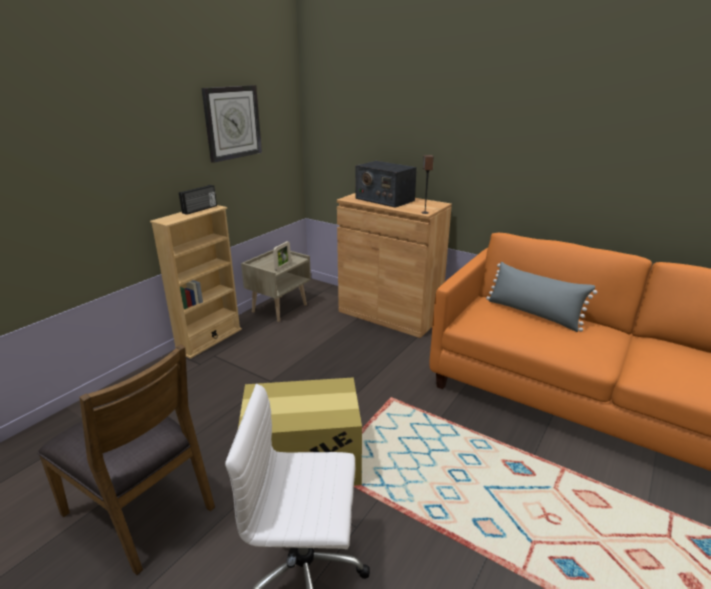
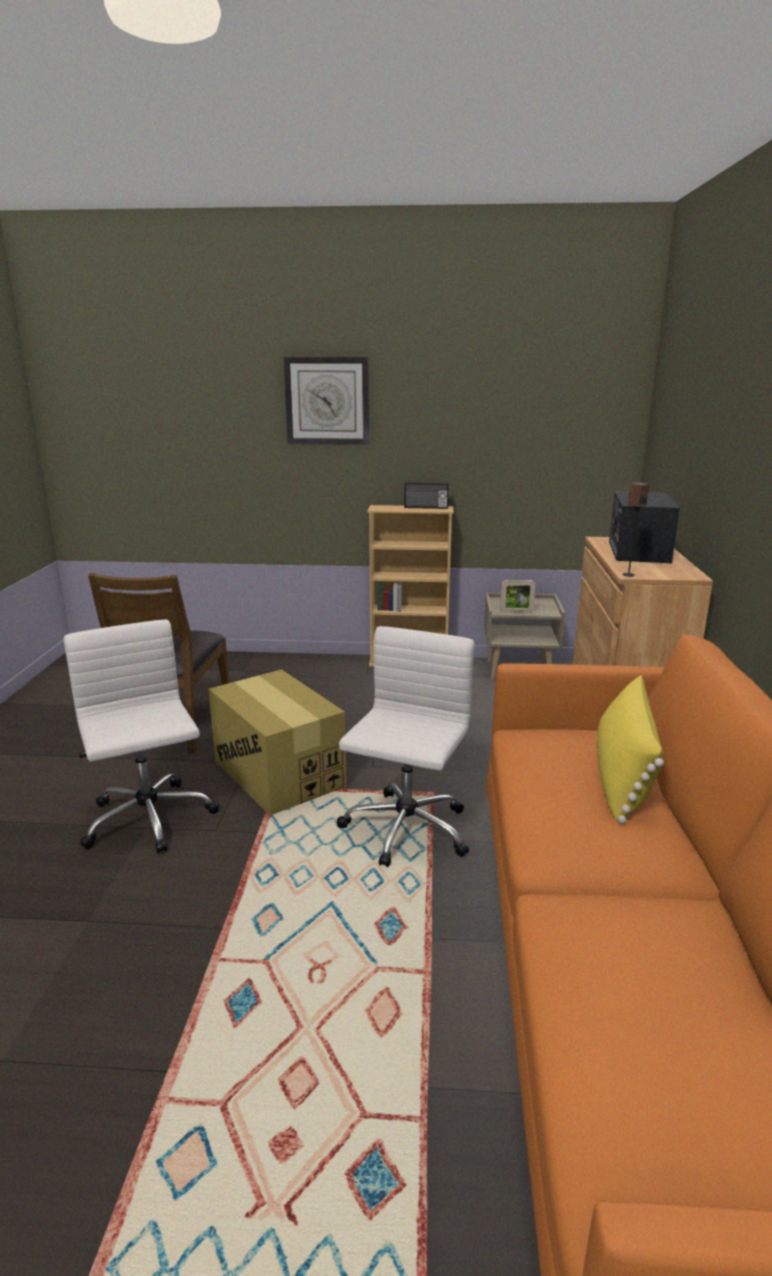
camera: 60 degrees right, 5 degrees down
(232, 122) = (510, 416): wall clock -> wall clock (327, 401)
(424, 425) = (405, 831): none -> white office chair
(533, 314) = (622, 775): grey pillow -> yellow pillow

